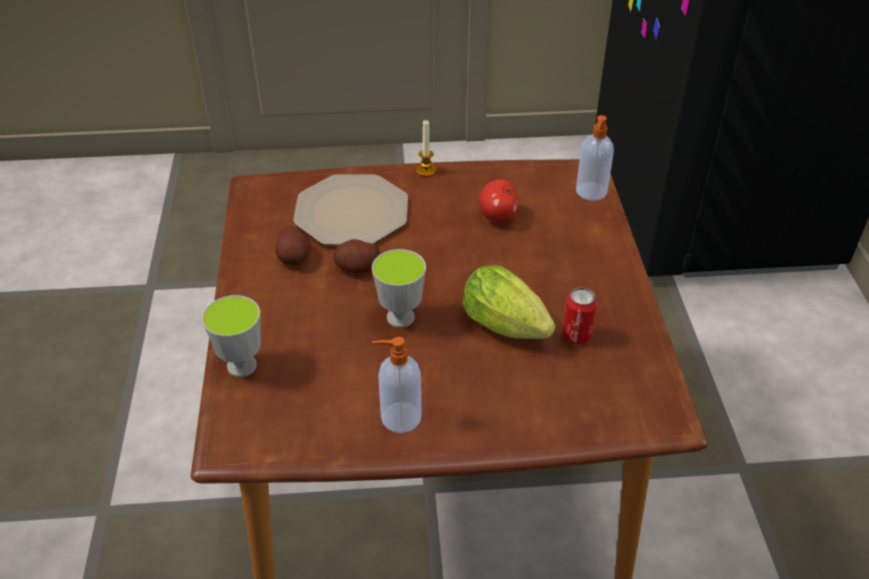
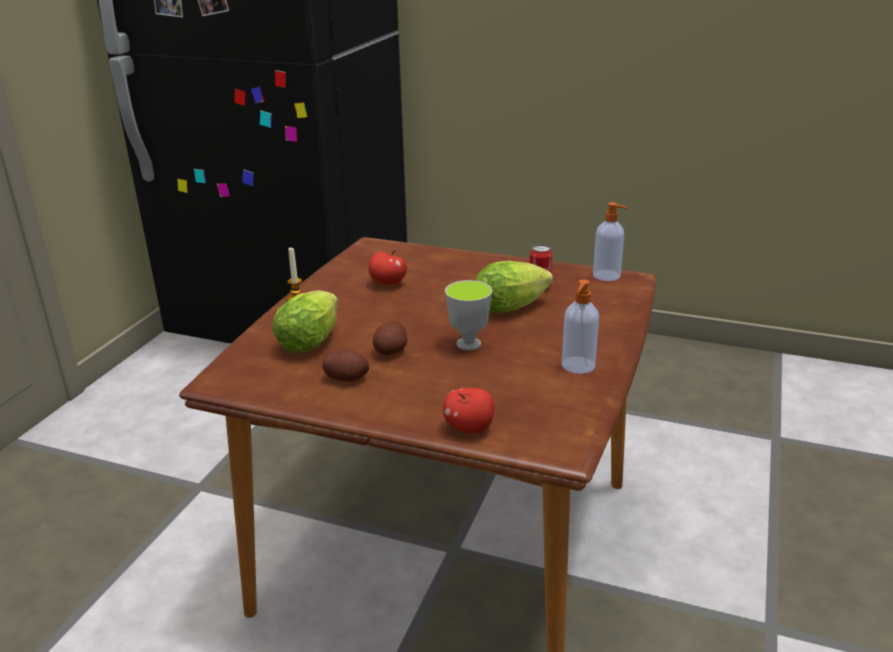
camera: 65 degrees left, 15 degrees down
(241, 366) = (469, 428): cup -> apple
(351, 211) = (312, 340): plate -> lettuce
(591, 192) = (396, 248): soap dispenser -> soap dispenser (607, 276)

